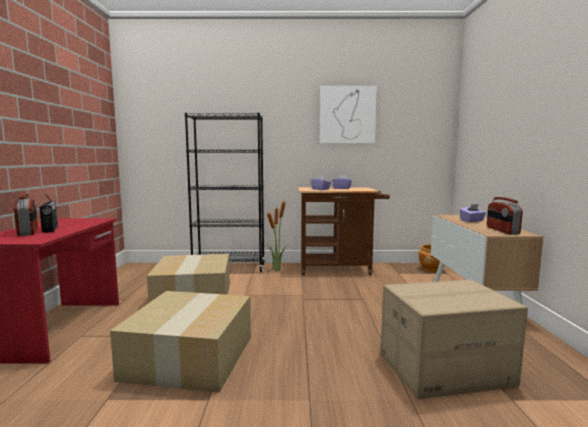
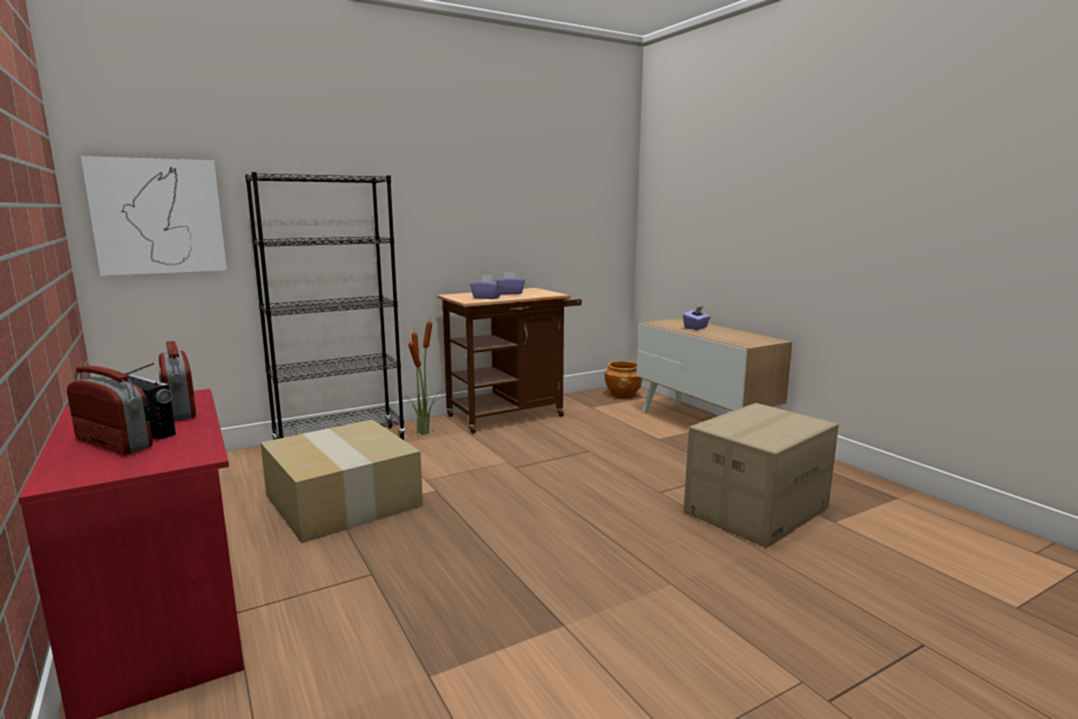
camera: 30 degrees left, 5 degrees up
(190, 358) = (470, 586): cardboard box -> none
(347, 115) = (503, 178): picture -> picture (158, 216)
(502, 230) = (747, 339): radio -> radio (179, 410)

